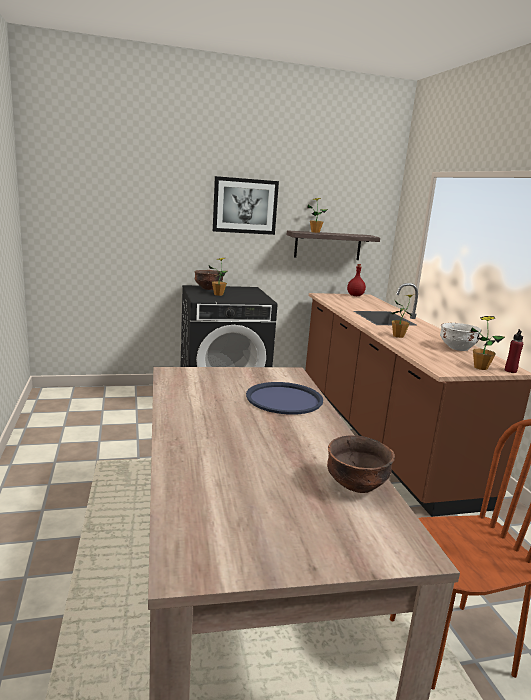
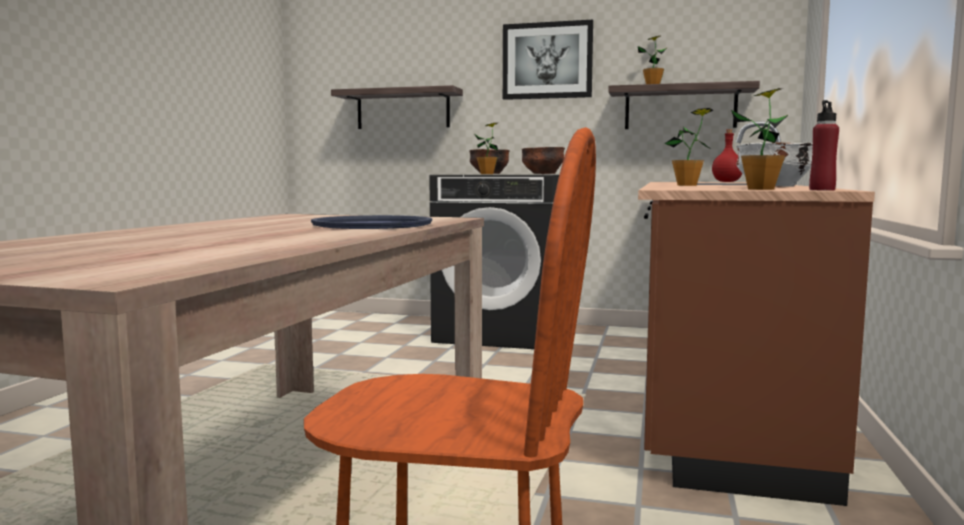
camera: 30 degrees right, 10 degrees down
(132, 232) = (403, 109): none -> shelf
(357, 486) = (237, 252): brown bowl -> brown bowl (543, 174)

